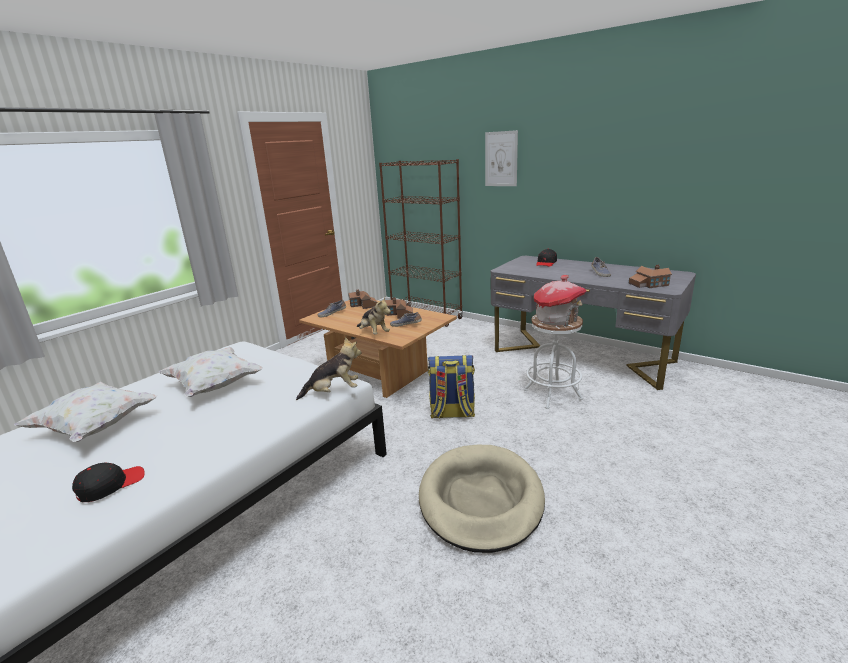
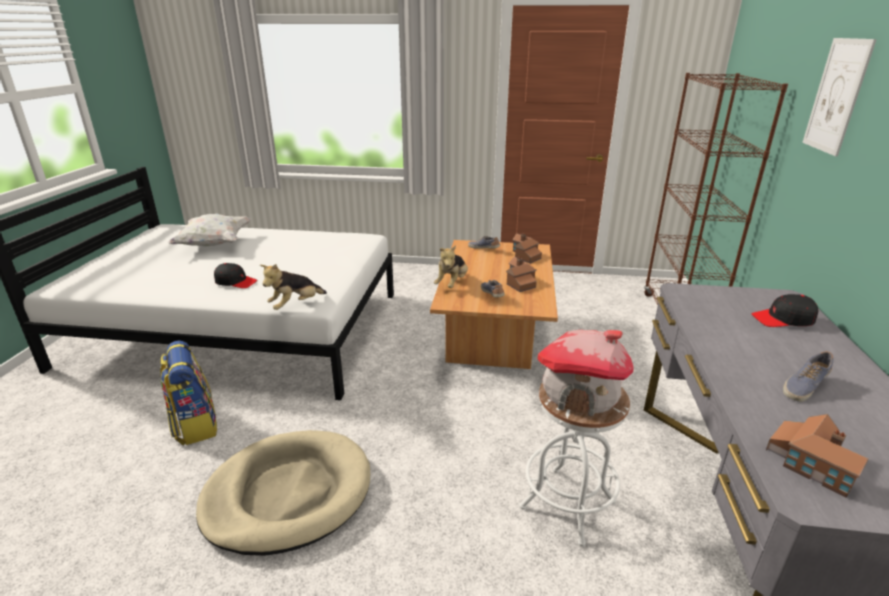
camera: 60 degrees right, 5 degrees up
(110, 485) = (143, 277): black cap -> black cap (236, 282)
(215, 386) = (289, 256): white pillow -> none
(333, 392) = (295, 305): plush toy -> plush toy turned 90 degrees clockwise
(452, 413) = (446, 420): backpack -> backpack (195, 425)

